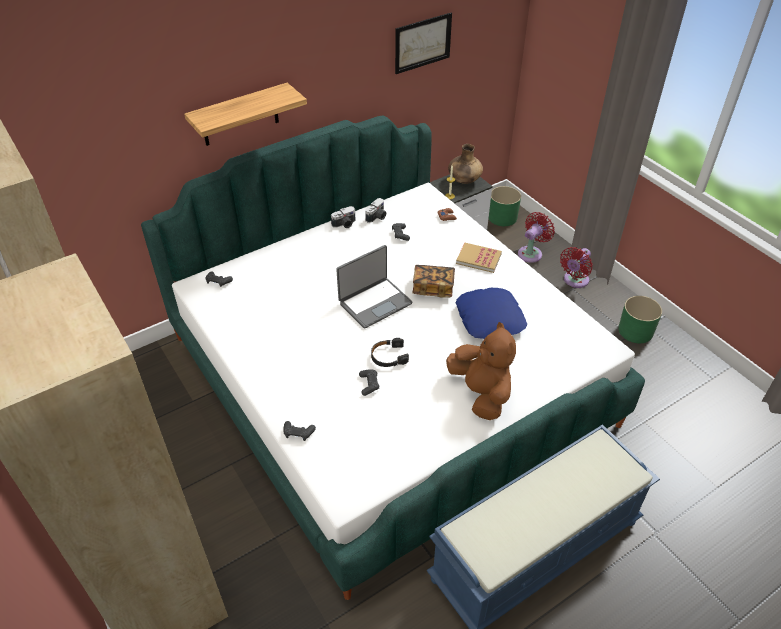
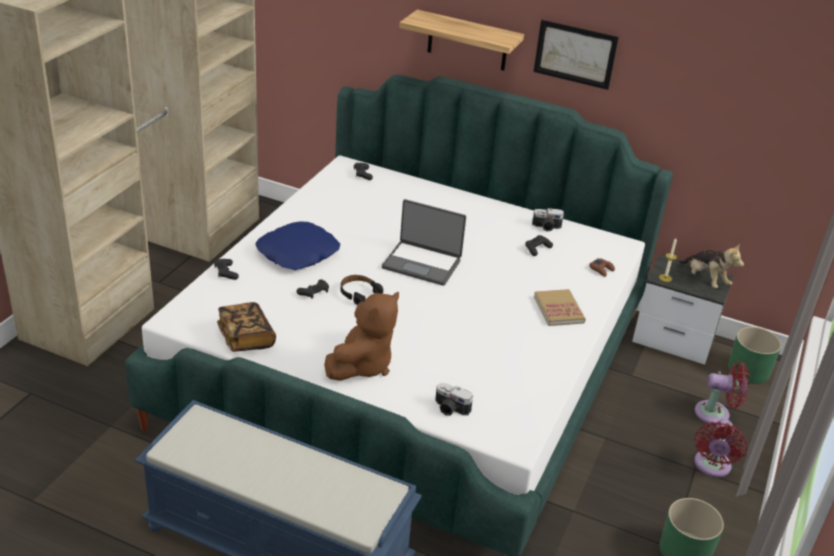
camera: 55 degrees right, 10 degrees down
(345, 224) = (512, 212): camera -> camera (450, 409)
(422, 43) = (702, 77): picture -> picture (575, 54)
(433, 288) = (480, 292): book -> book (246, 338)
(464, 180) = (705, 280): brown vase -> plush toy
(490, 319) = (474, 342): blue pillow -> blue pillow (298, 253)
(574, 281) = (711, 467): red fan -> red fan turned 75 degrees counterclockwise

